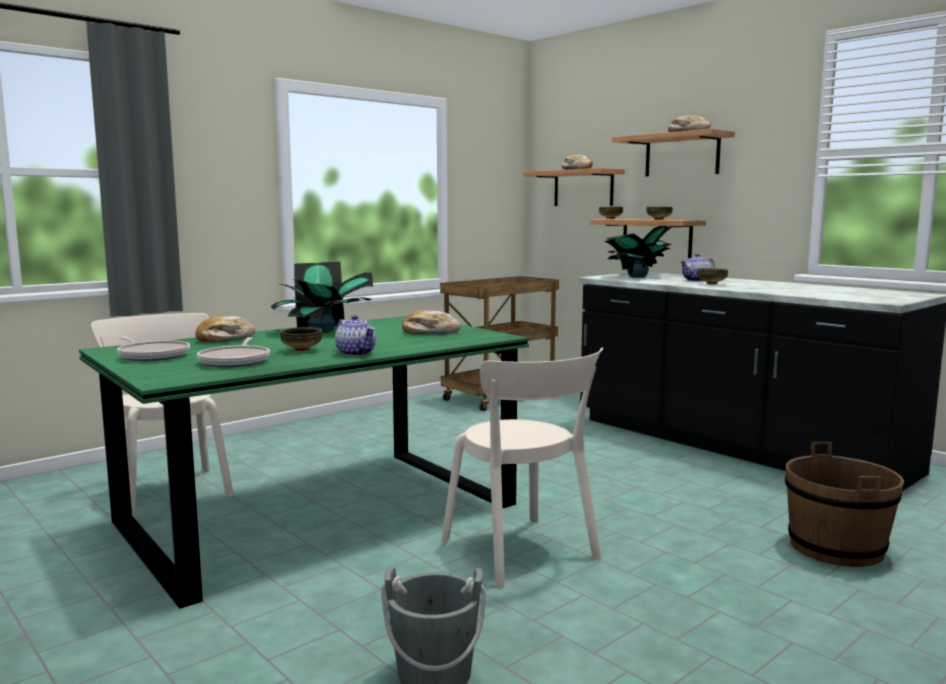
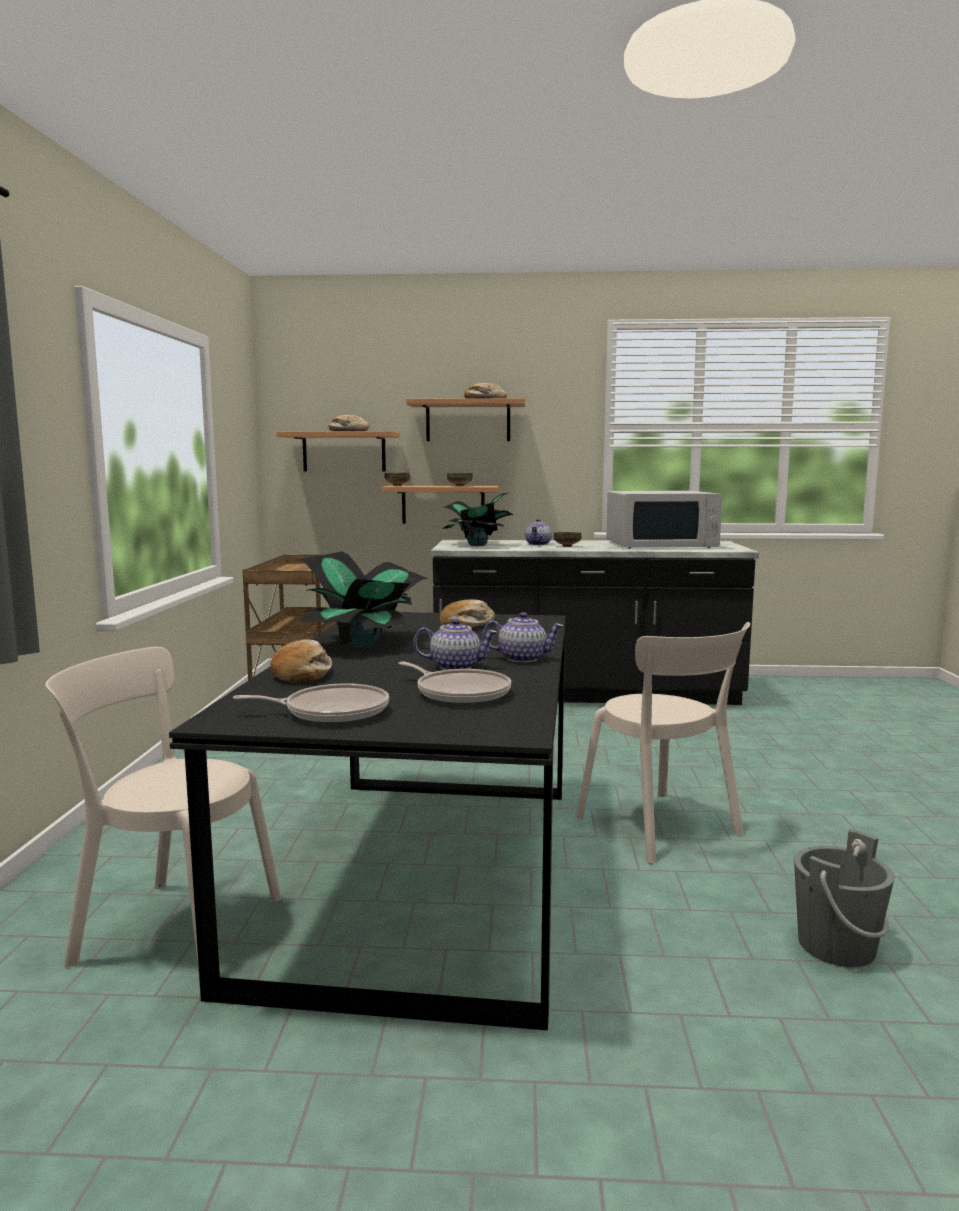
camera: 45 degrees left, 0 degrees up
(302, 350) = (456, 666): bowl -> teapot
(319, 512) = (421, 871): green dining table -> black dining table
(523, 553) = (663, 829): beige chair -> beige chair turned 45 degrees clockwise
(824, 290) = (661, 545): none -> white microwave
(836, 548) = (792, 747): brown bucket -> none

